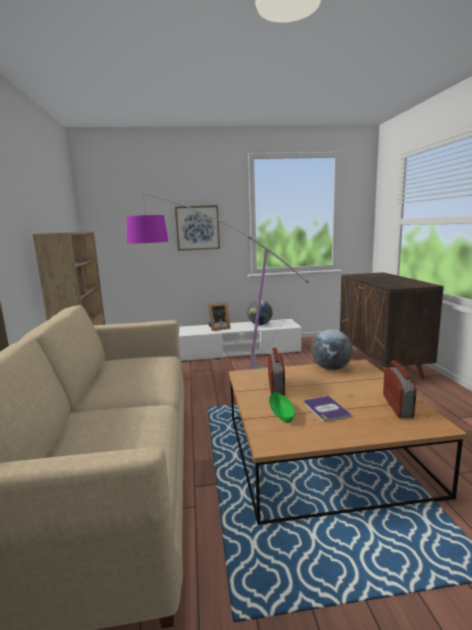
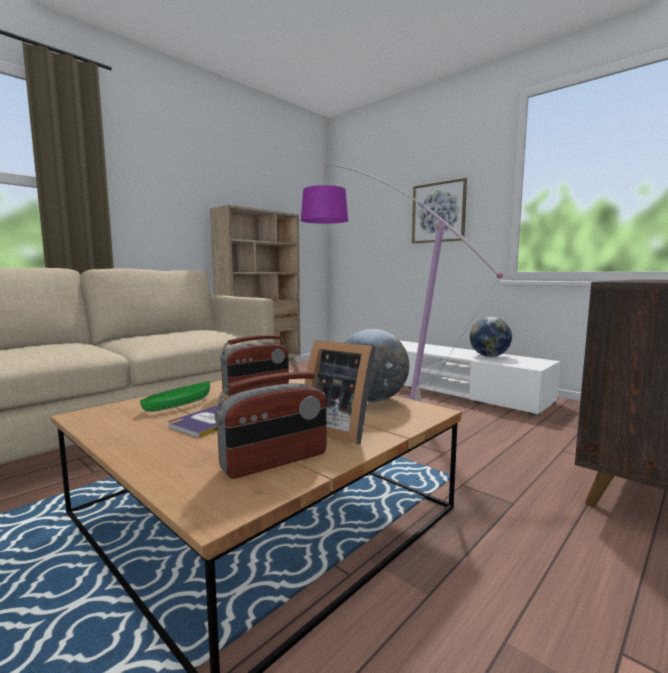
camera: 50 degrees right, 5 degrees down
(218, 328) = (427, 348): picture frame -> picture frame (338, 430)

